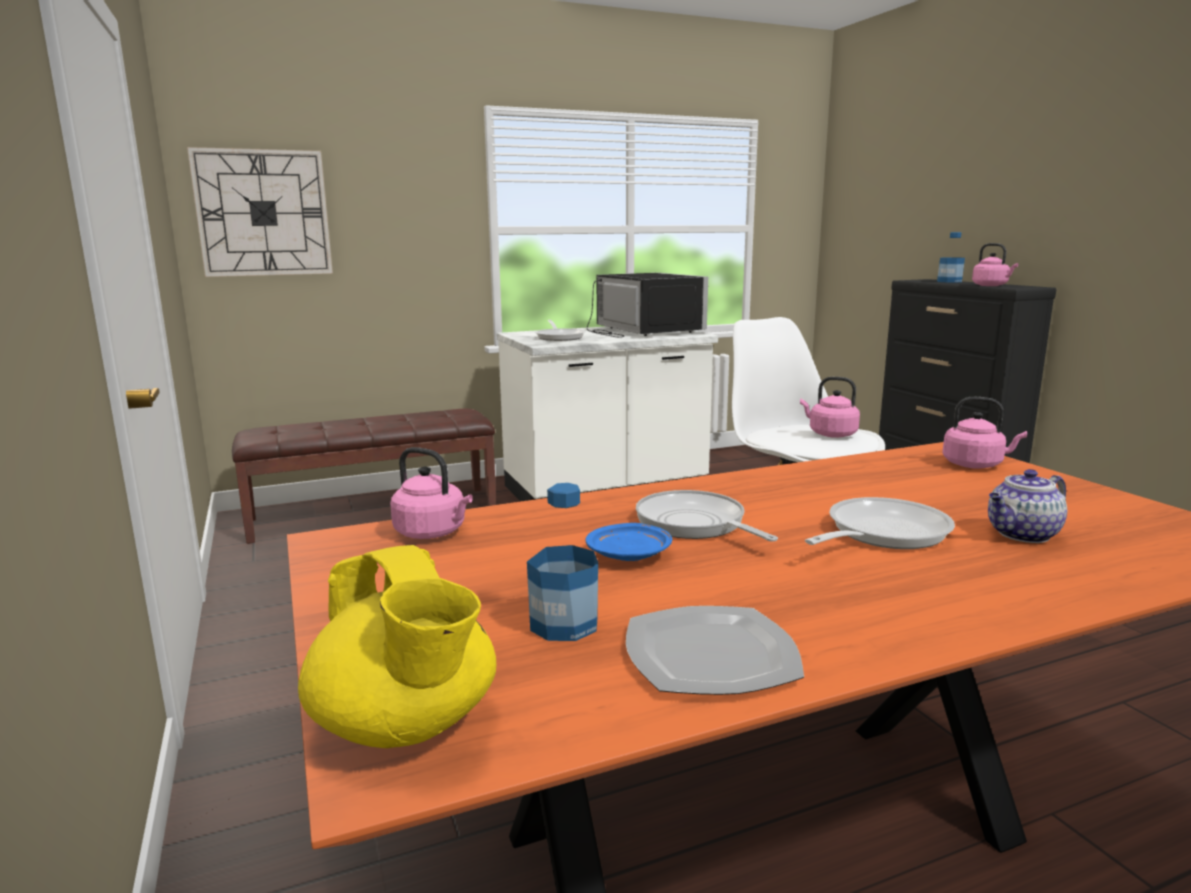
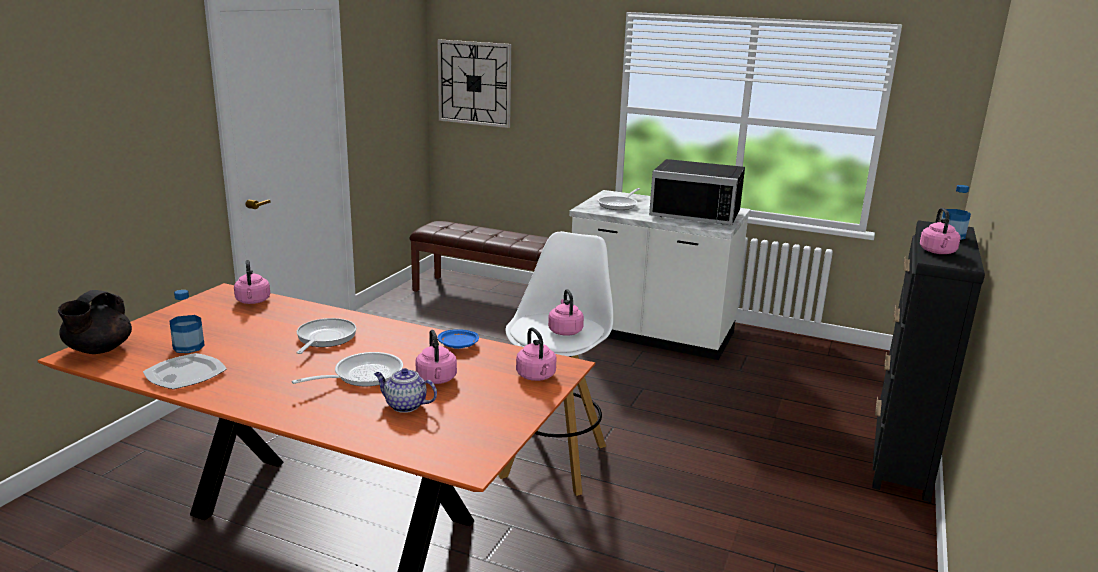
camera: 45 degrees right, 5 degrees up
(406, 726) = (98, 350): yellow teapot -> black teapot
(629, 555) = (270, 337): blue plate -> blue plate (459, 345)
(642, 331) = (697, 213): black microwave -> black microwave turned 90 degrees clockwise
(880, 533) = (362, 375): frying pan -> frying pan turned 45 degrees counterclockwise
(941, 503) = (436, 380): none -> pink kettle

